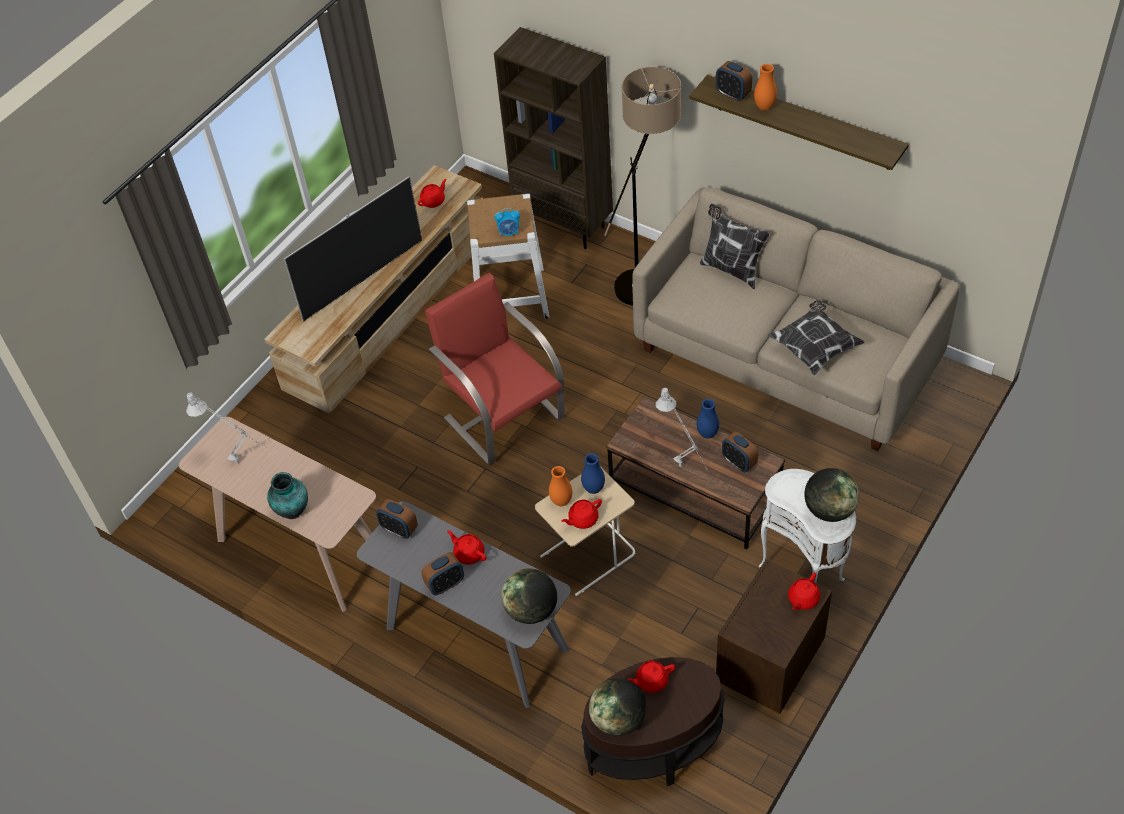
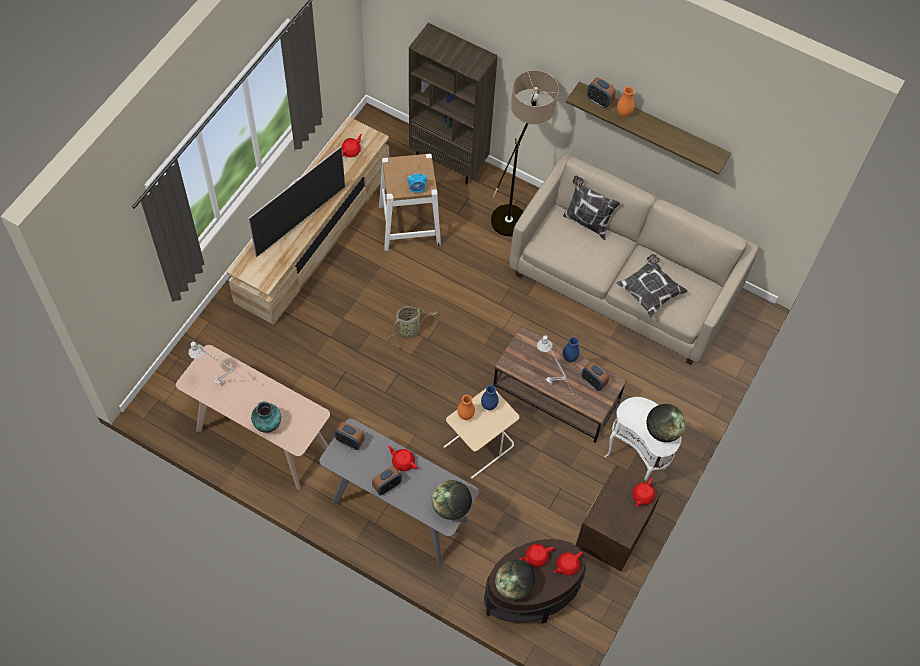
camera: 10 degrees left, 10 degrees up
(503, 417) = (409, 330): red armchair -> basket
(582, 519) = (482, 430): red teapot -> red teapot (567, 566)

